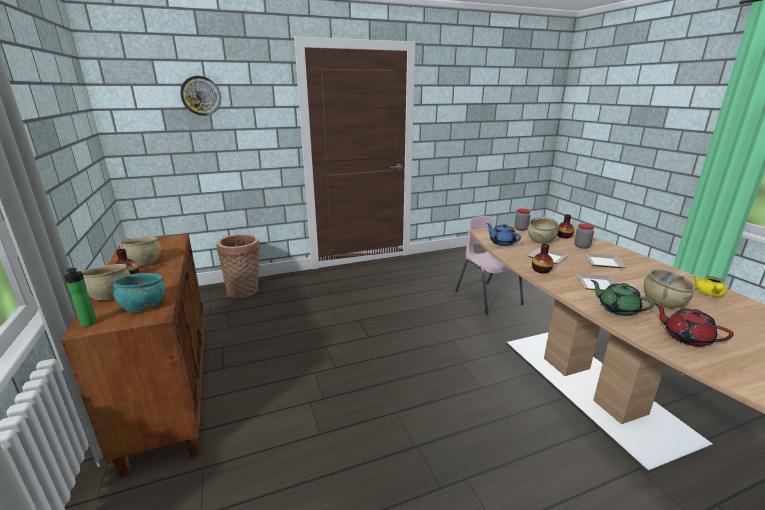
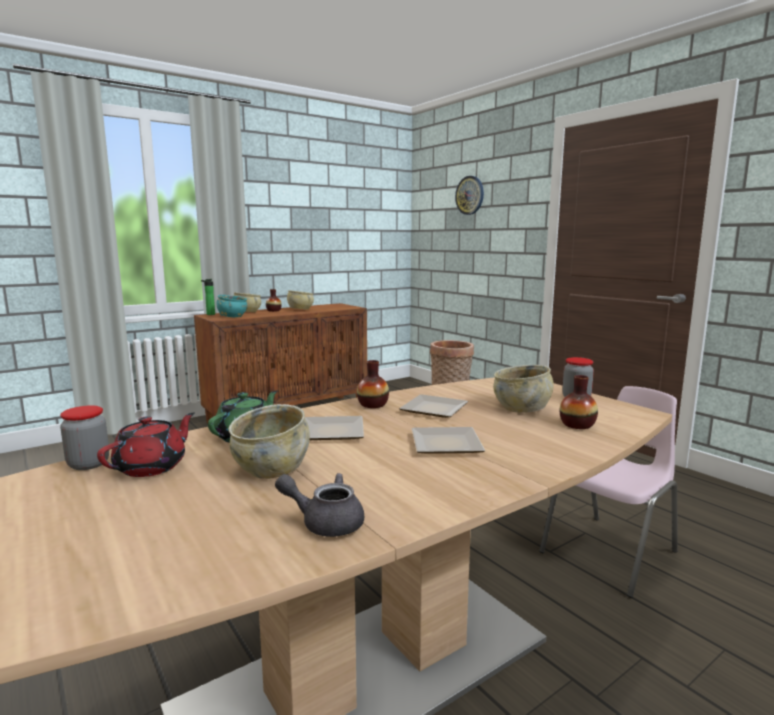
camera: 75 degrees right, 10 degrees down
(501, 243) = (477, 388): blue teapot -> none
(582, 246) = (529, 435): jar -> jar (88, 464)
(709, 294) = (325, 522): yellow teapot -> grey teapot

